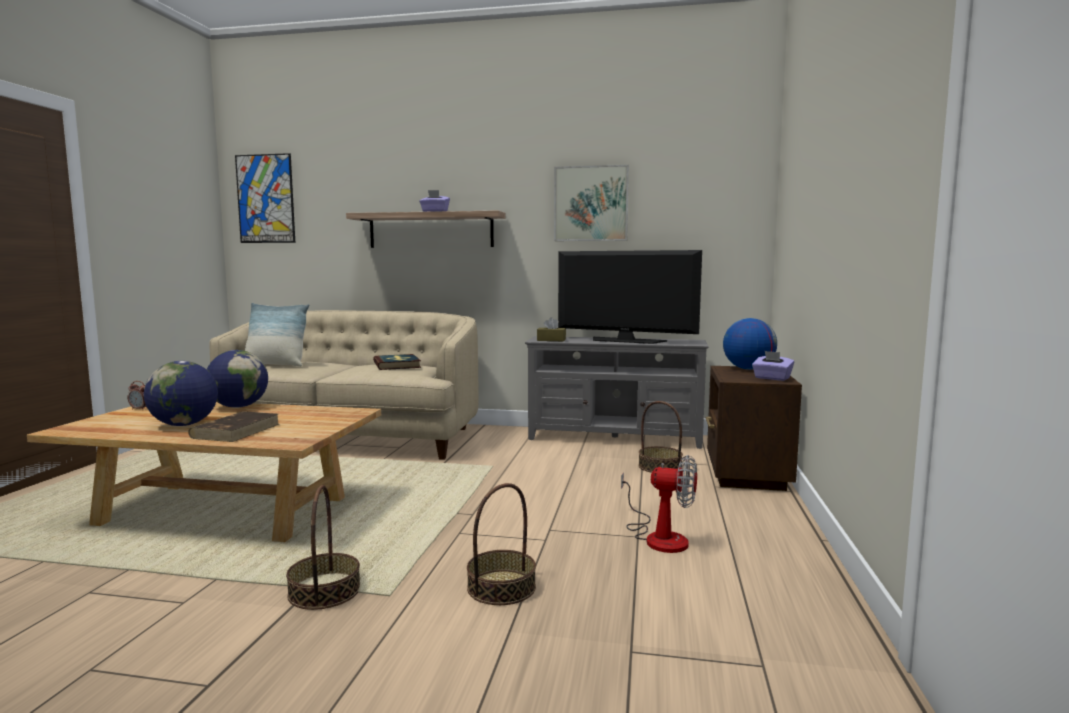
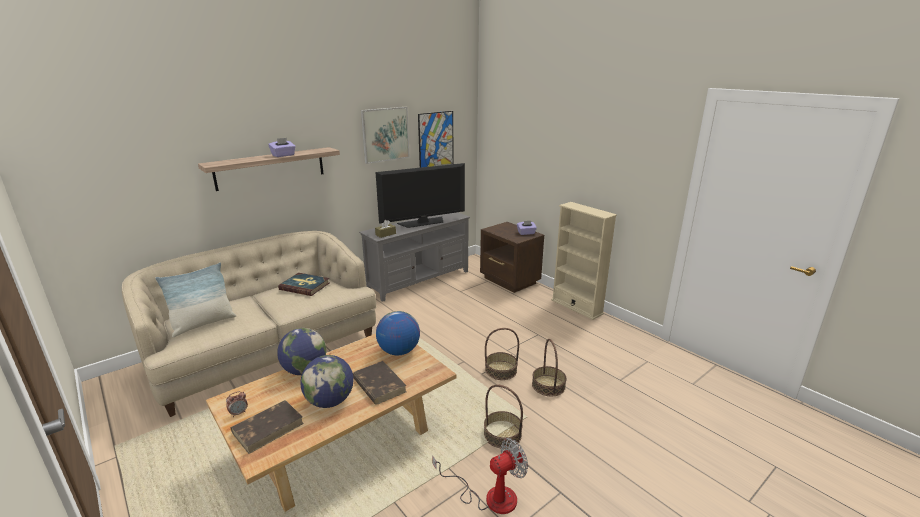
camera: 50 degrees left, 15 degrees up
(119, 420) = (268, 427): none -> brown book
(265, 199) = (74, 159): picture -> picture (436, 143)
(659, 537) = (544, 330): fan -> fan (489, 496)
(660, 467) = (474, 291): basket -> basket (501, 370)
(748, 369) = (501, 227): globe -> globe (398, 351)
(797, 539) = (576, 307): none -> beige bookcase

